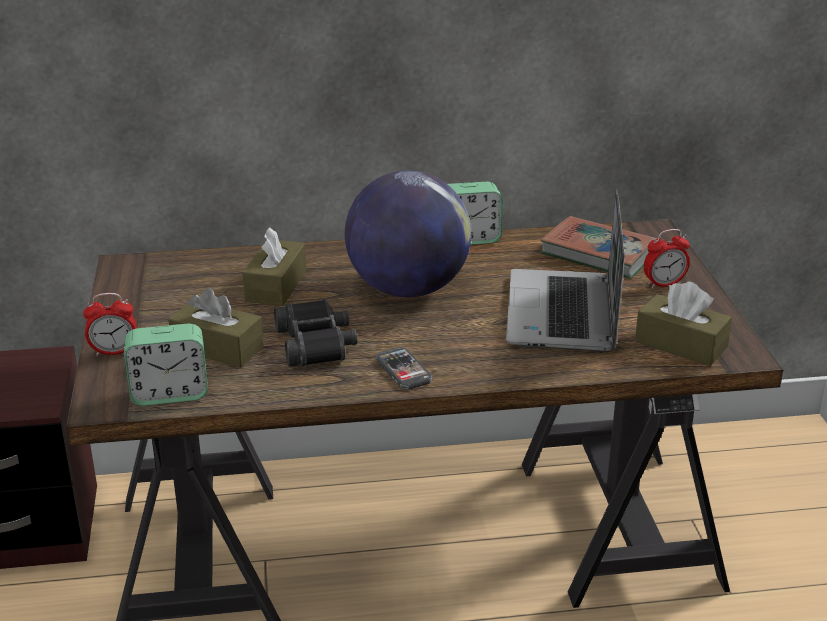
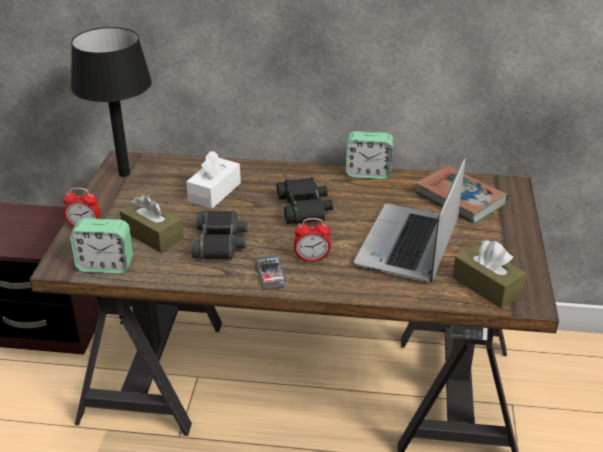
camera: 15 degrees right, 5 degrees up
(136, 279) = (124, 173): none -> black table lamp
(276, 286) = (214, 192): brown tissue box -> white tissue box
(407, 289) = (305, 208): globe -> black binoculars
(664, 284) = (498, 232): alarm clock -> alarm clock (312, 259)

